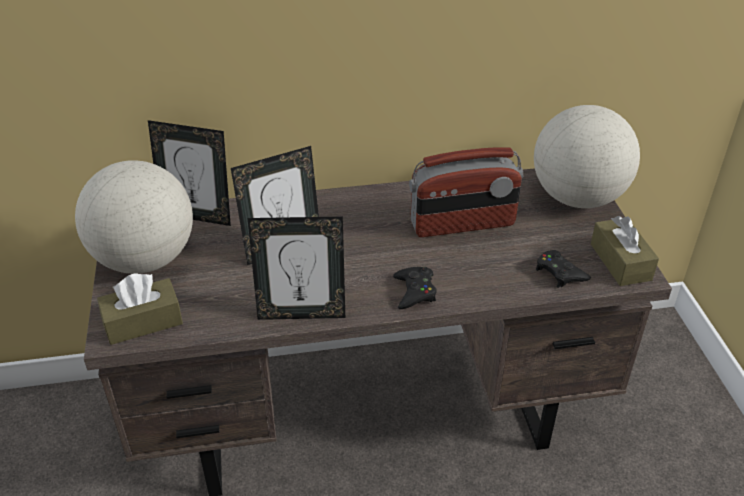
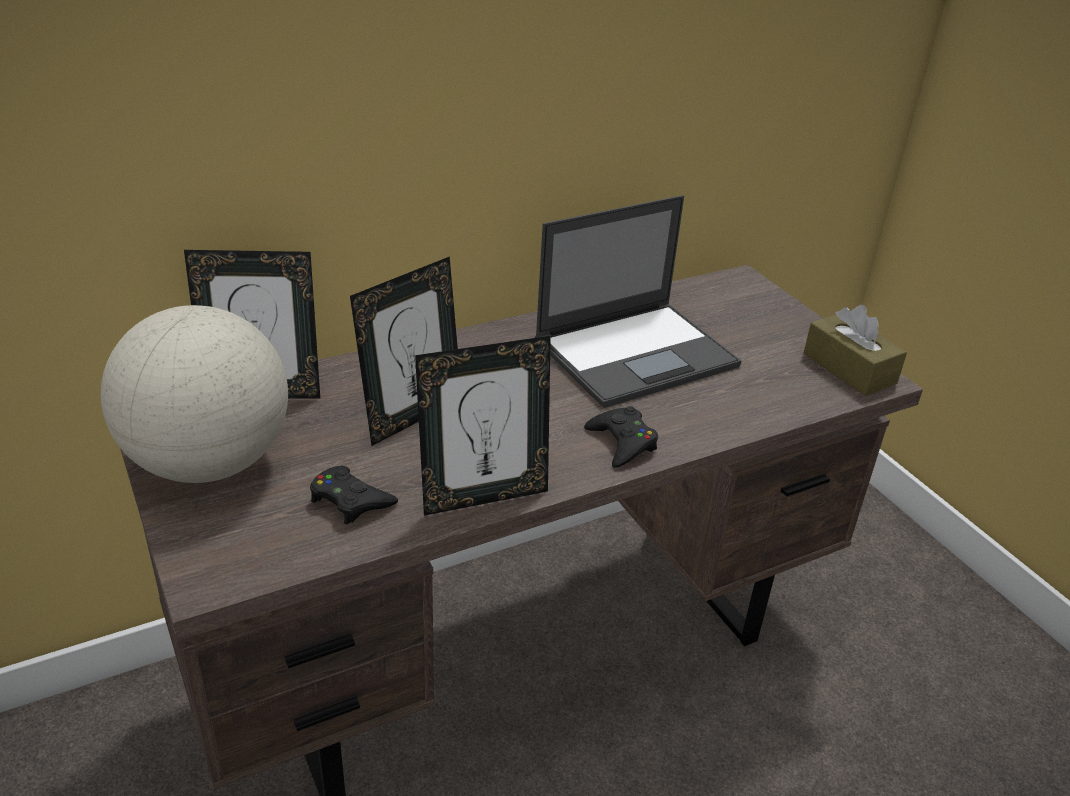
camera: 20 degrees left, 5 degrees down
(143, 322) = (248, 550): brown tissue box -> none
(462, 224) = (637, 353): radio -> laptop
(560, 273) = (788, 391): black game controller -> black game controller (350, 500)
(578, 198) = (757, 304): globe -> none

